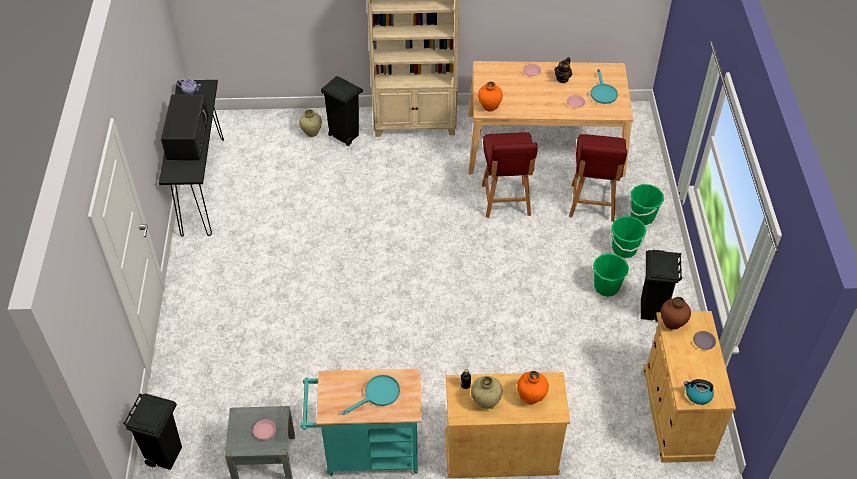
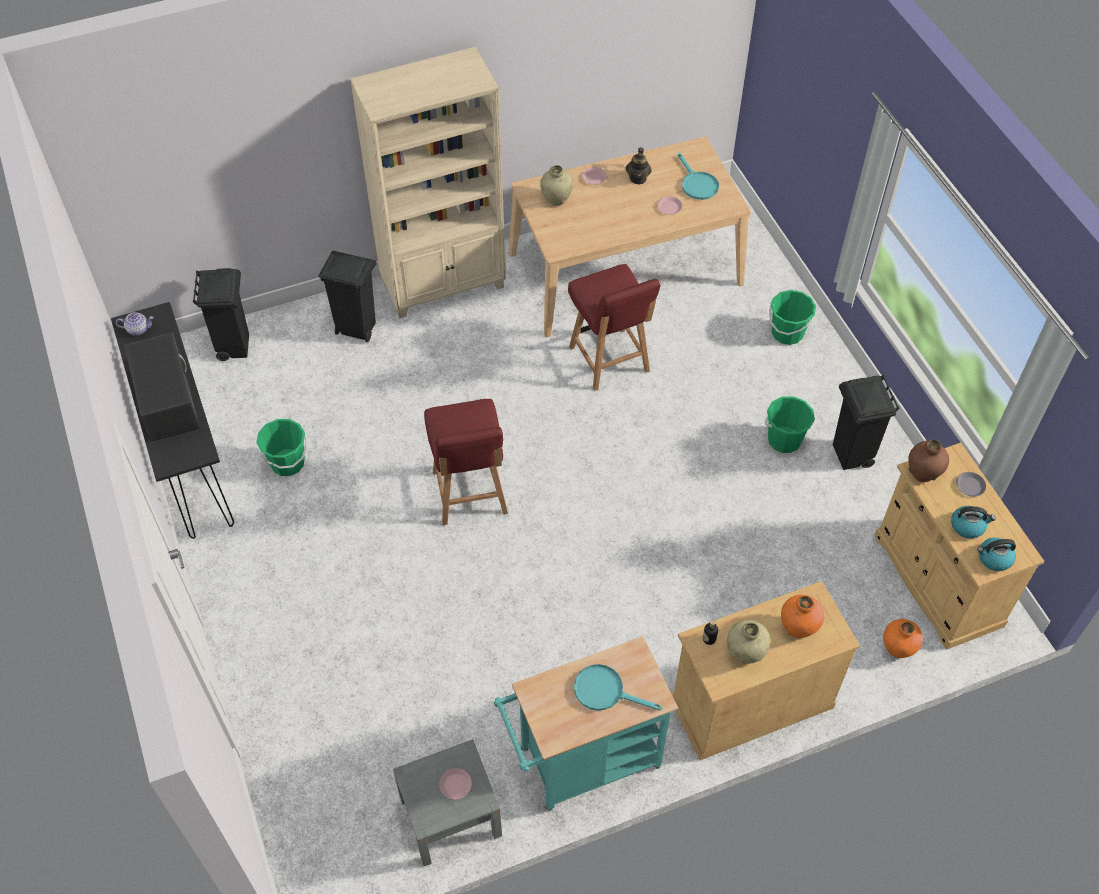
camera: 20 degrees left, 5 degrees up
(165, 455) = (312, 859): black trash can -> black trash can (234, 346)
(311, 132) = (309, 336): beige vase -> beige vase (556, 199)
(378, 395) = (605, 691): turquoise frying pan -> turquoise frying pan turned 105 degrees counterclockwise
(489, 107) = (561, 242): orange vase -> orange vase (897, 649)
(592, 204) = (719, 333): red chair -> red chair (470, 494)
(624, 249) = (784, 383): green bucket -> green bucket (287, 463)
(689, 367) = (968, 526): none -> kettle

